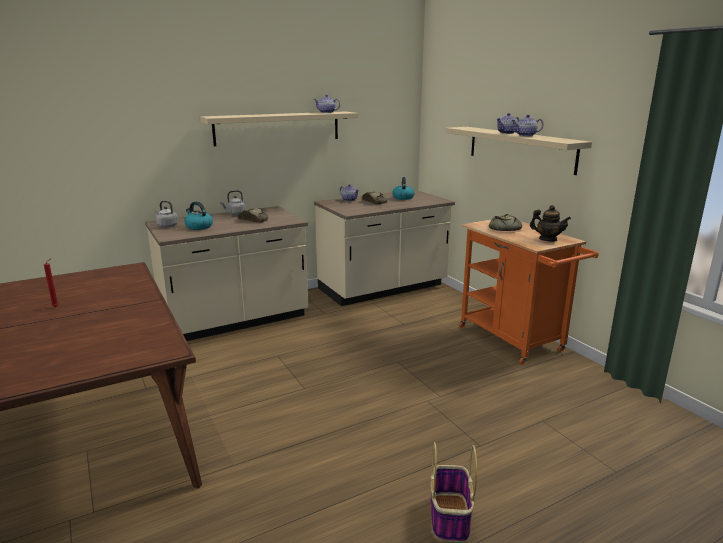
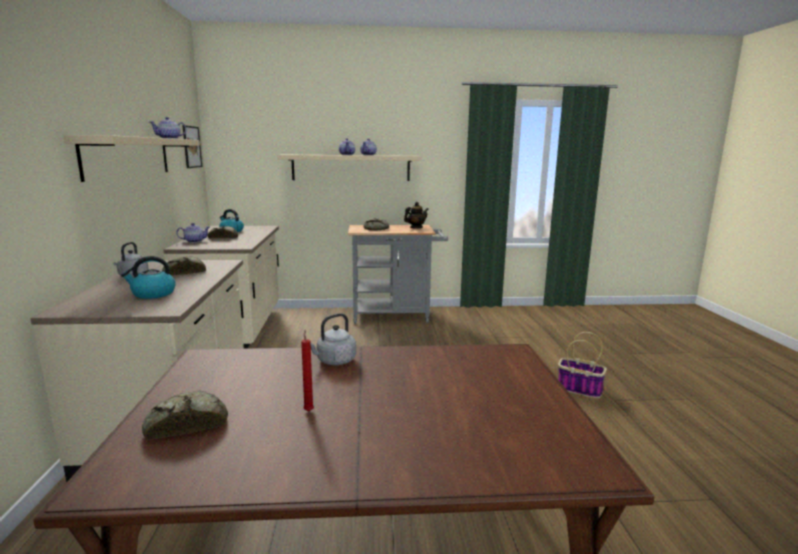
camera: 65 degrees left, 5 degrees down
(44, 286) = (186, 423): none -> bread
(166, 226) = (100, 307): grey kettle -> grey kettle (334, 361)
(393, 115) = (191, 147): none -> picture
(515, 341) = (396, 316): orange cart -> grey cart

